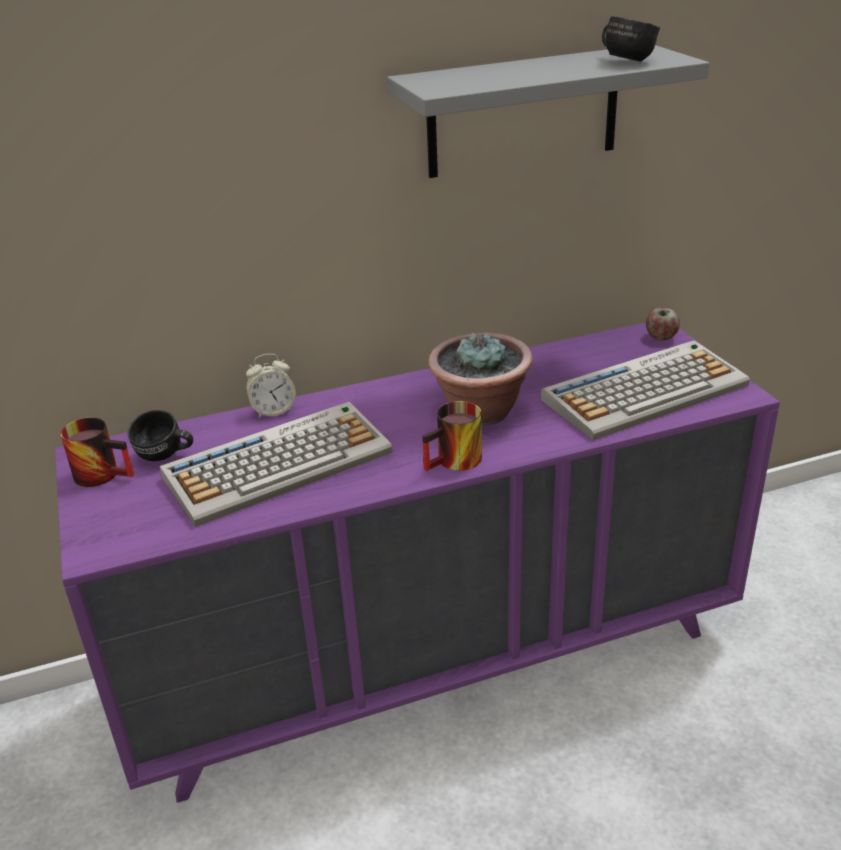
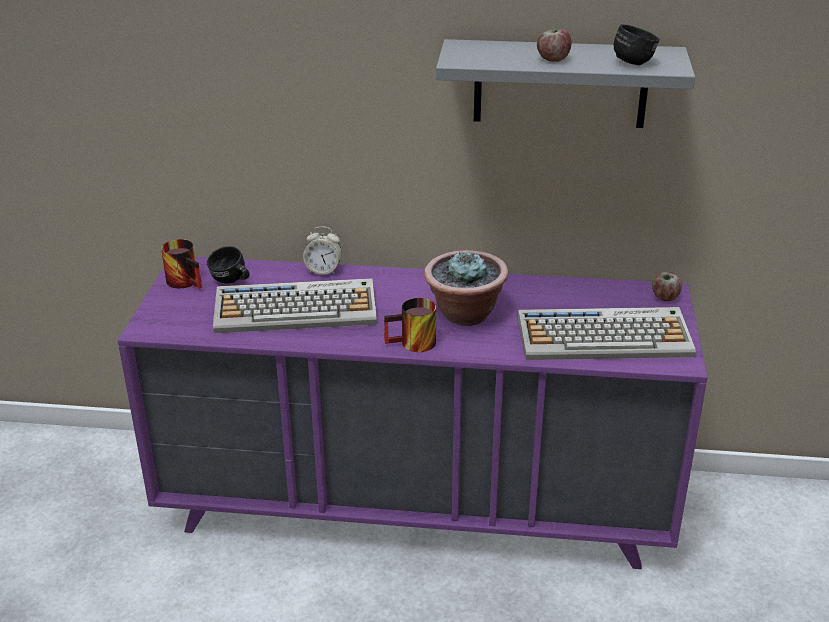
camera: 25 degrees right, 0 degrees up
(542, 72) = (553, 59): none -> apple

